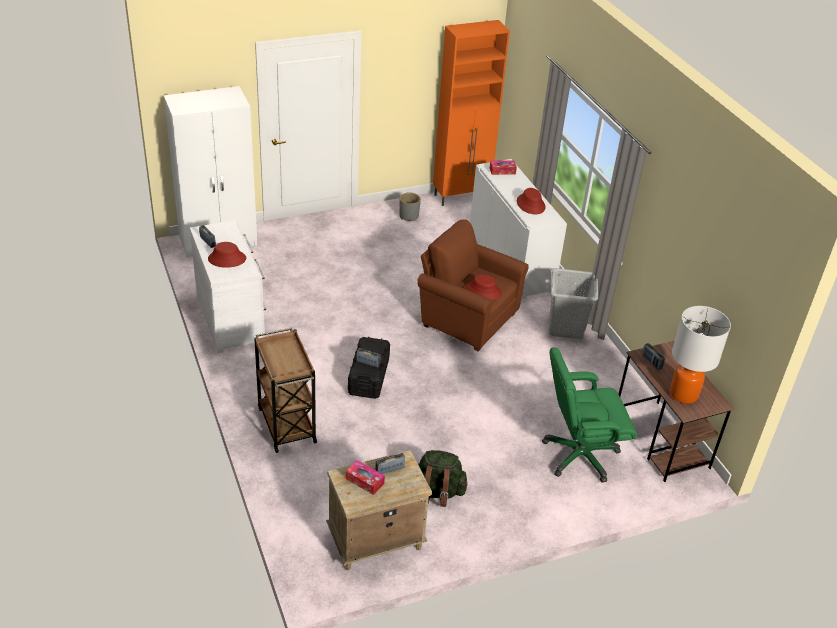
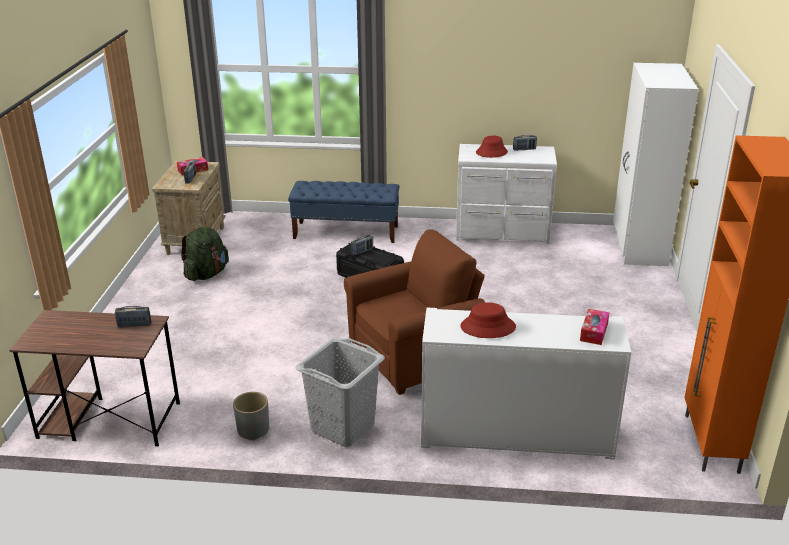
camera: 120 degrees right, 10 degrees down
(286, 424) = (346, 232): brown cart -> blue bench
(409, 216) = (661, 377): grey planter -> grey planter (253, 430)
(483, 291) = (392, 309): red hat -> none
(579, 455) = (156, 357): green office chair -> none
(684, 394) = (69, 325): table lamp -> none

